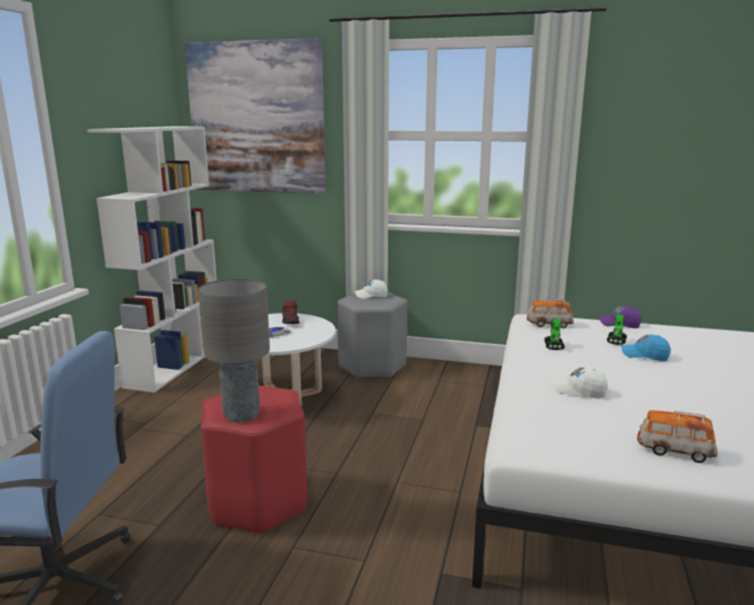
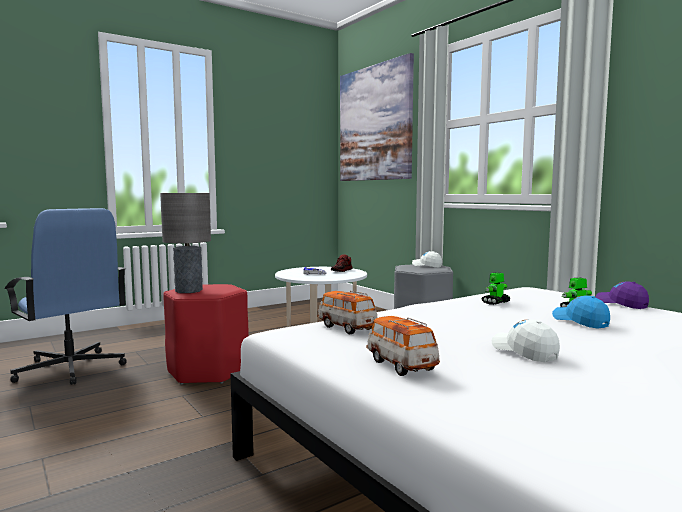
camera: 40 degrees right, 10 degrees down
(175, 364) = (296, 304): white bookcase -> none
(549, 324) = (534, 293): toy car -> toy car (346, 328)
(579, 391) = (431, 323): white cap -> white cap (524, 351)

